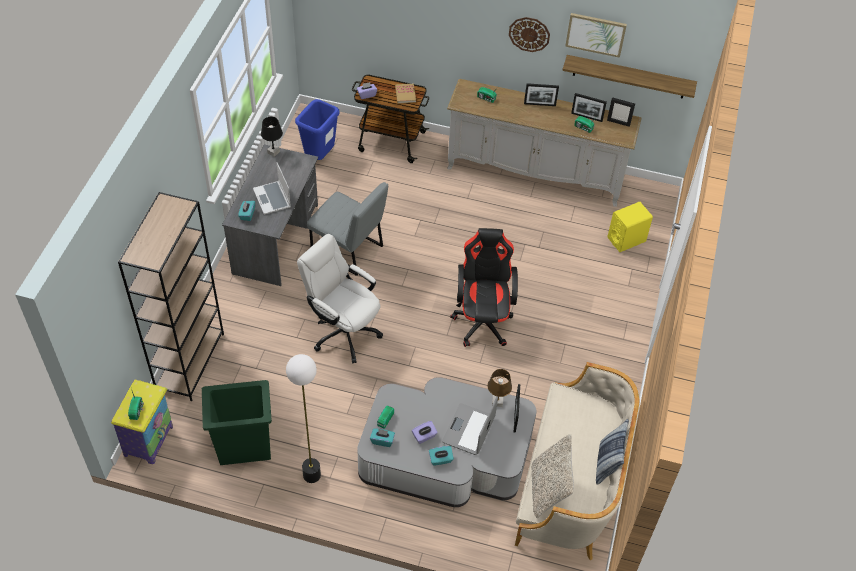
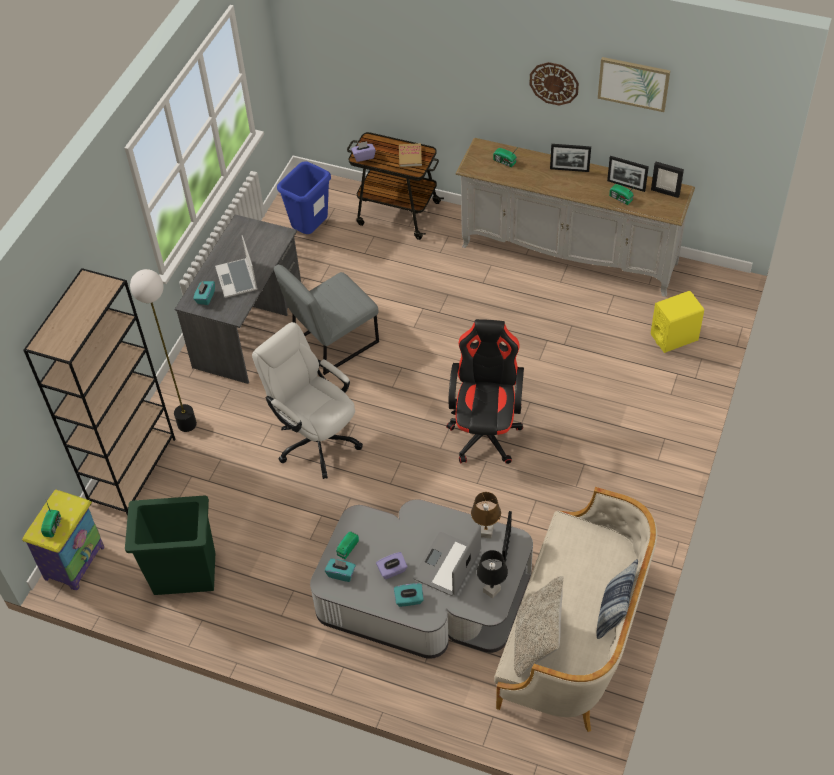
camera: 10 degrees right, 0 degrees up
(273, 152) = (245, 224): black table lamp -> black table lamp (492, 591)
(312, 475) = (260, 611): floor lamp -> floor lamp (187, 424)
(348, 250) = (333, 342): grey chair -> grey chair turned 105 degrees clockwise
(629, 77) = (678, 136): shelf -> none

